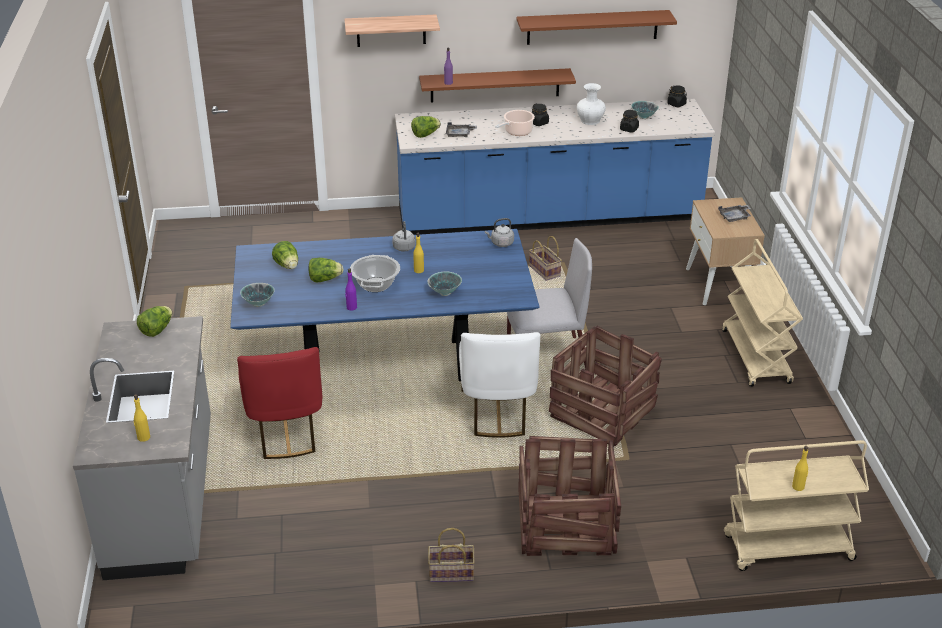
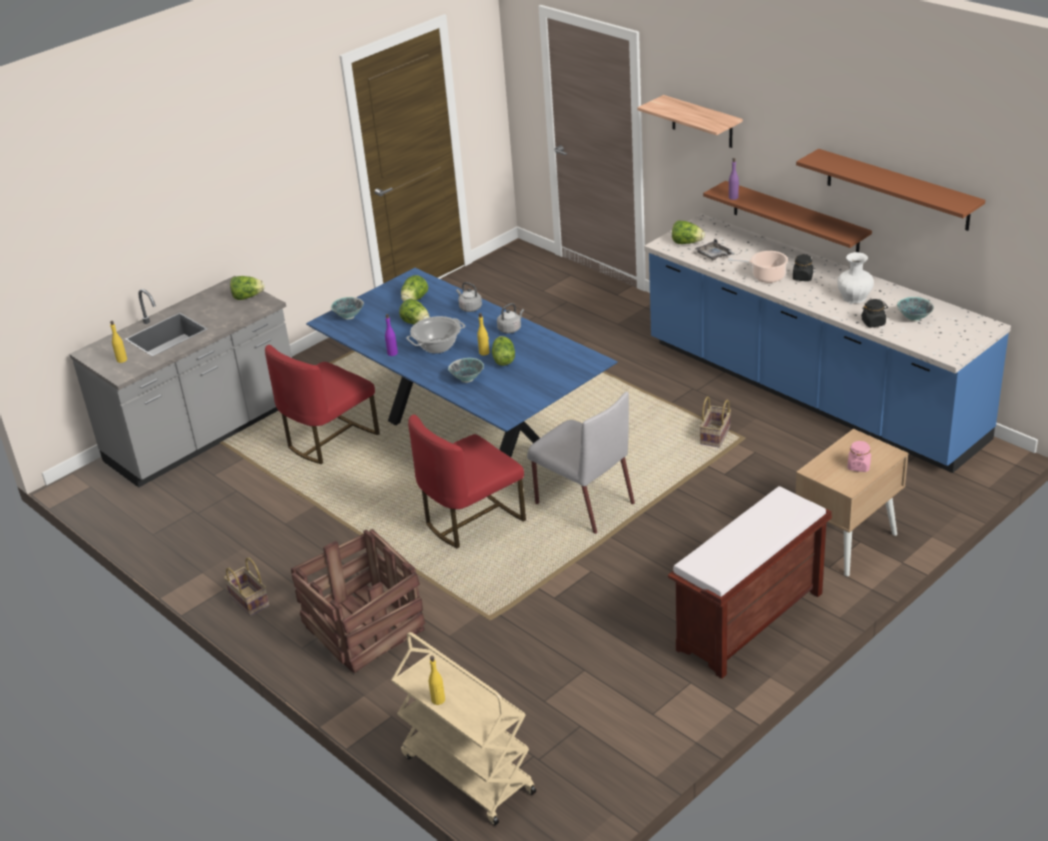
camera: 55 degrees right, 0 degrees up
(442, 267) = (503, 360): none -> lettuce
(497, 413) = (471, 520): white chair -> red chair
(501, 243) = (580, 366): grey kettle -> grey kettle (469, 308)
(601, 413) = (538, 573): crate -> none
(676, 104) = (976, 322): black jar -> none
(735, 217) = (858, 466): grey tray -> pink jar
(756, 357) = (749, 623): beige cart -> brown bench

